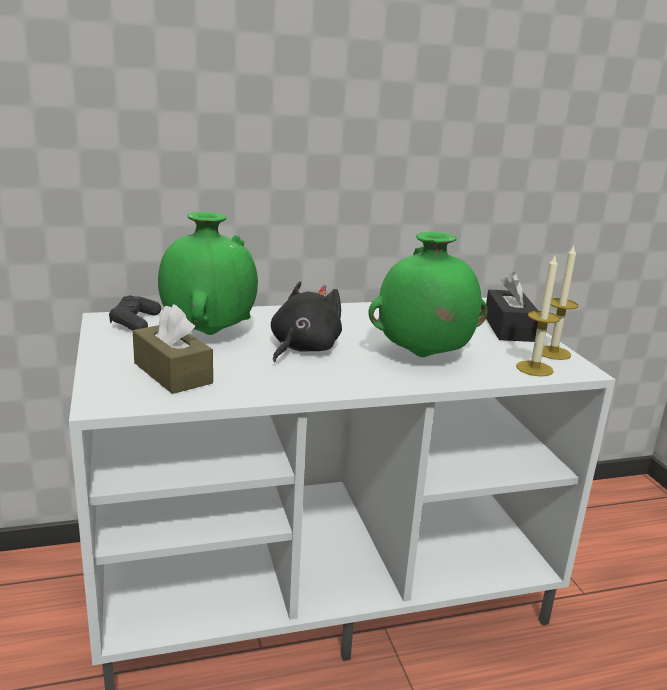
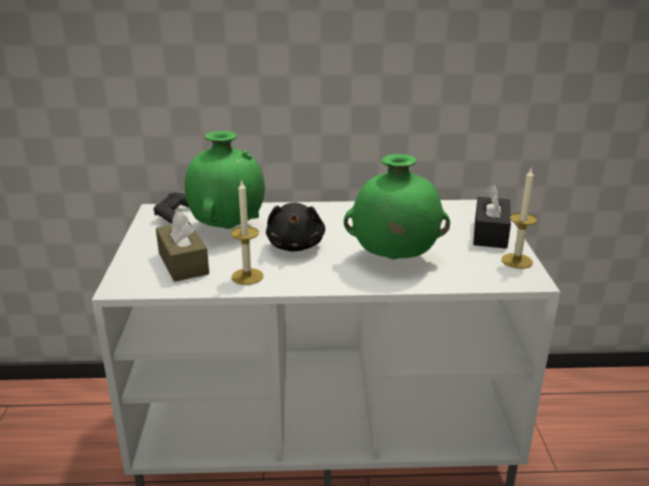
camera: 15 degrees right, 5 degrees up
(302, 348) = (296, 245): black plush toy -> black plush toy turned 135 degrees clockwise
(534, 368) = (488, 276): candle -> candle (247, 276)

